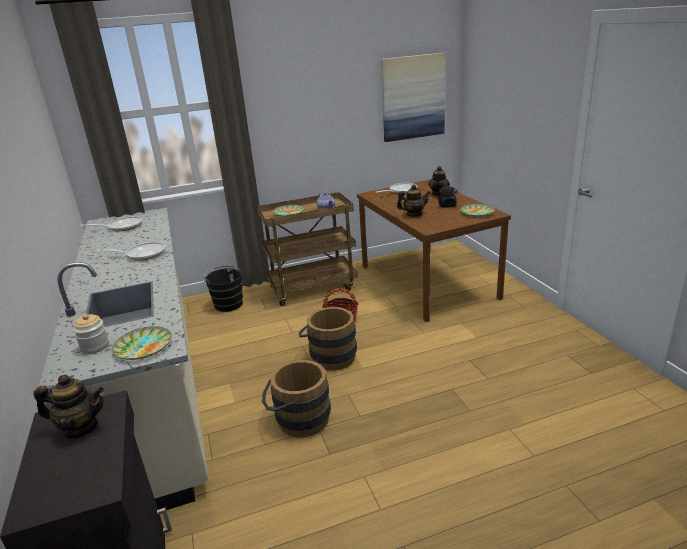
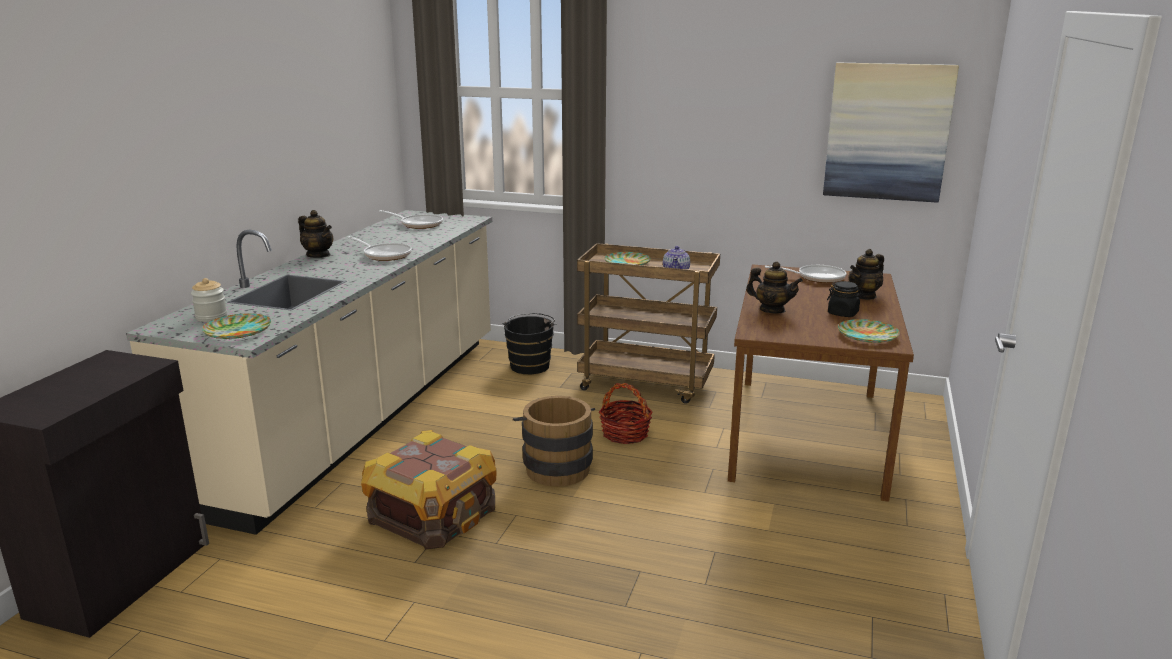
camera: 35 degrees right, 5 degrees down
(81, 427) = (108, 372): teapot -> teapot (318, 255)
(298, 420) = (432, 513): brown bucket -> crate

